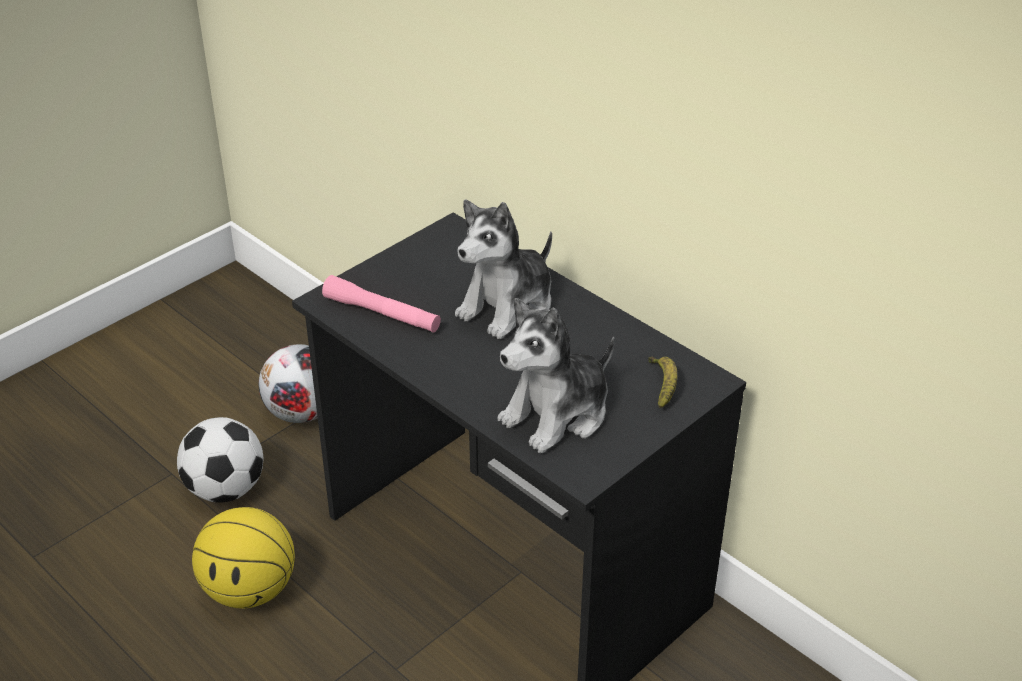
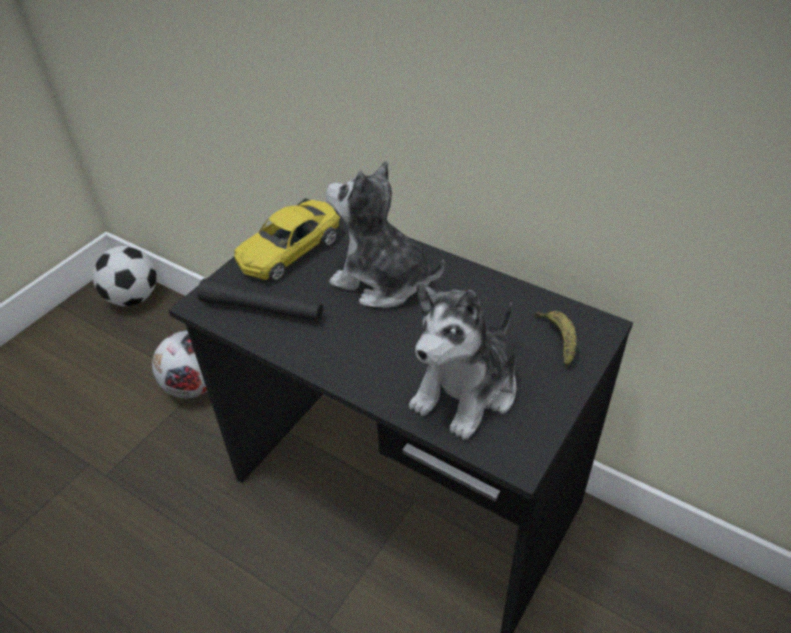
camera: 10 degrees left, 5 degrees up
(225, 489) = (139, 470): football -> football (133, 298)
(250, 590) = (178, 568): basketball -> none
(382, 314) = (262, 309): pink flashlight -> black flashlight
(423, 262) = (289, 250): none -> yellow toy car
(508, 306) = (382, 281): plush toy -> plush toy turned 90 degrees clockwise

